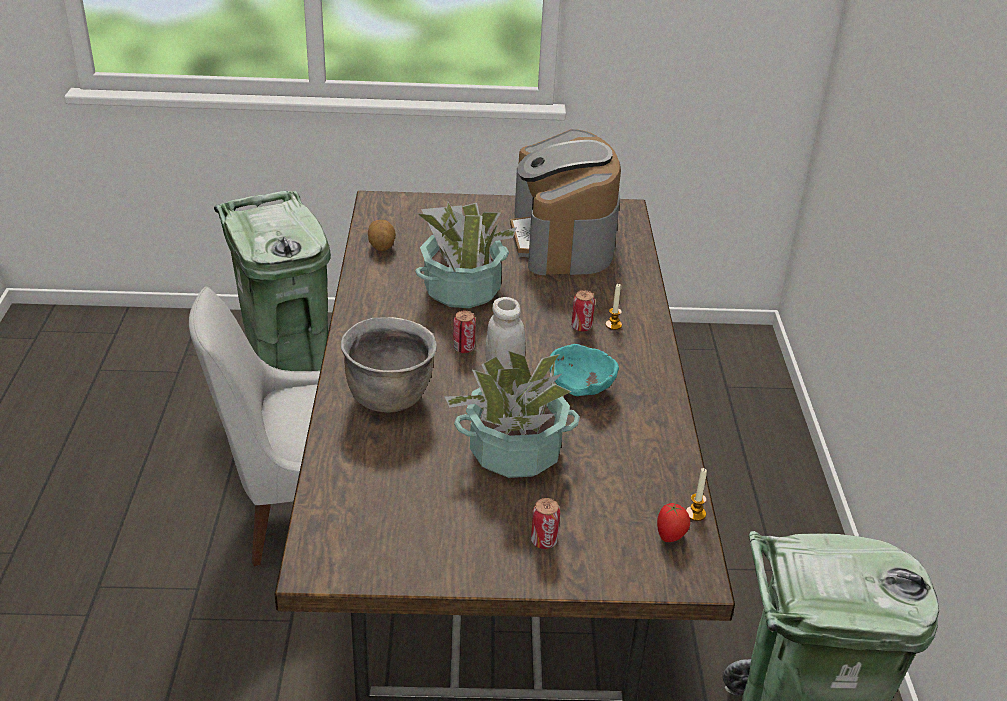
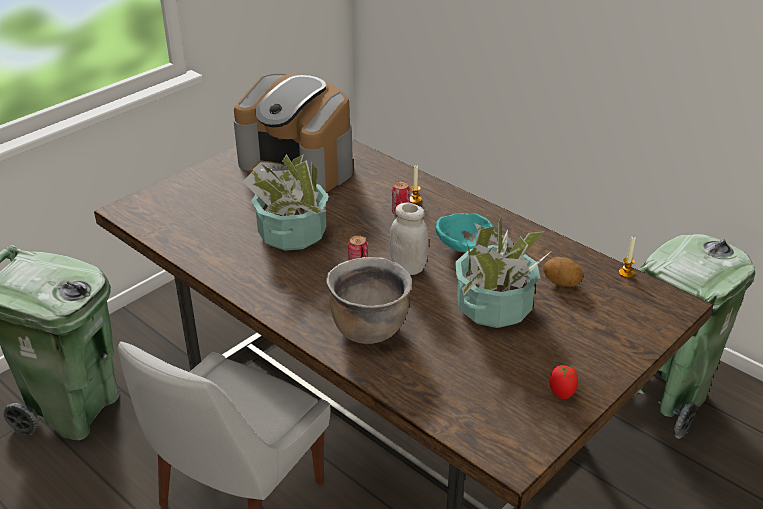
camera: 45 degrees left, 0 degrees up
(382, 246) = (186, 238): potato -> potato (561, 282)
(544, 541) = (591, 343): can -> none
(670, 536) = (636, 293): tomato -> tomato (561, 393)

